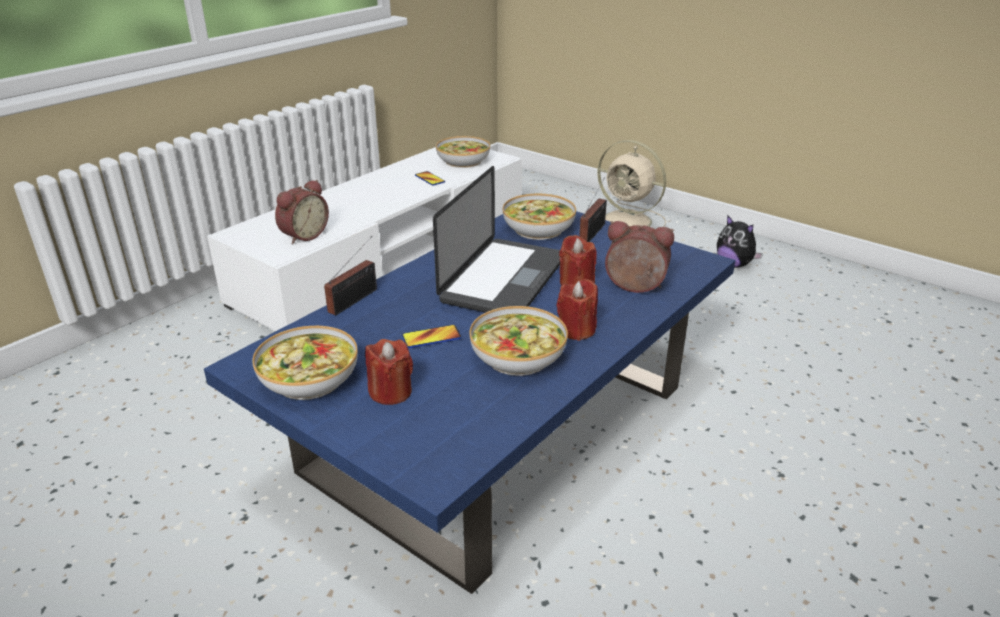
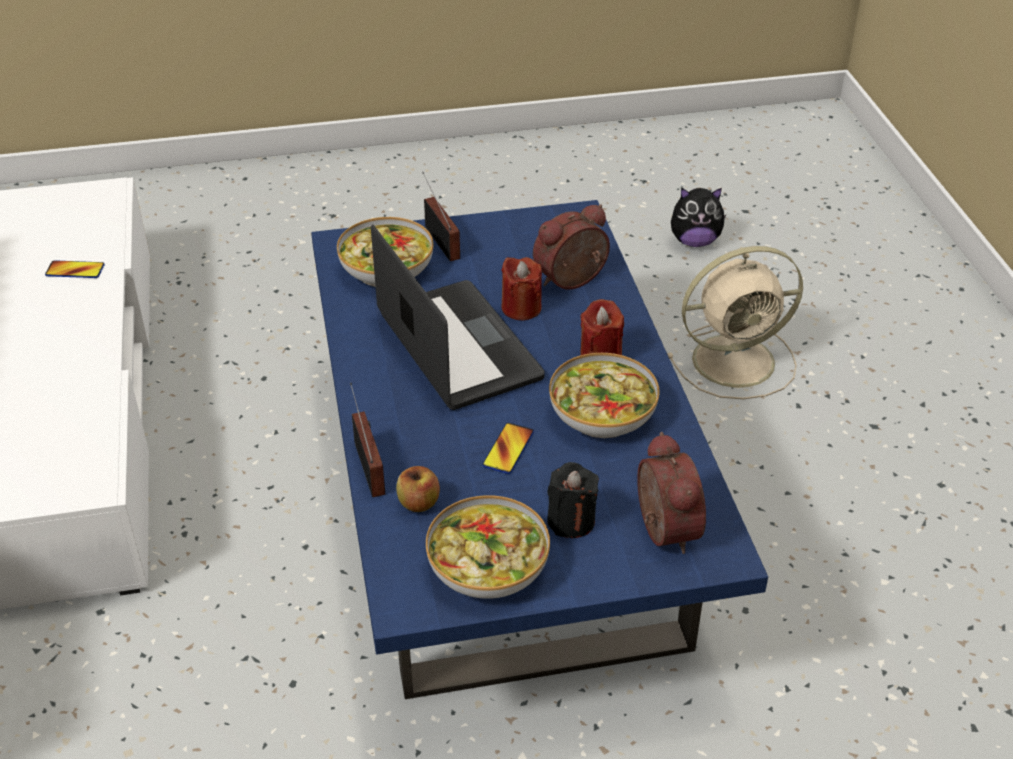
camera: 50 degrees left, 10 degrees up
(303, 235) = (69, 444): alarm clock -> alarm clock (661, 530)
(341, 329) = (419, 503): none -> apple
(390, 392) = (571, 521): red candle -> black candle
(463, 161) = (69, 220): bowl -> none
(629, 221) = (279, 194): beige fan -> beige fan (737, 360)
(734, 264) = (453, 190): plush toy -> plush toy (694, 241)

